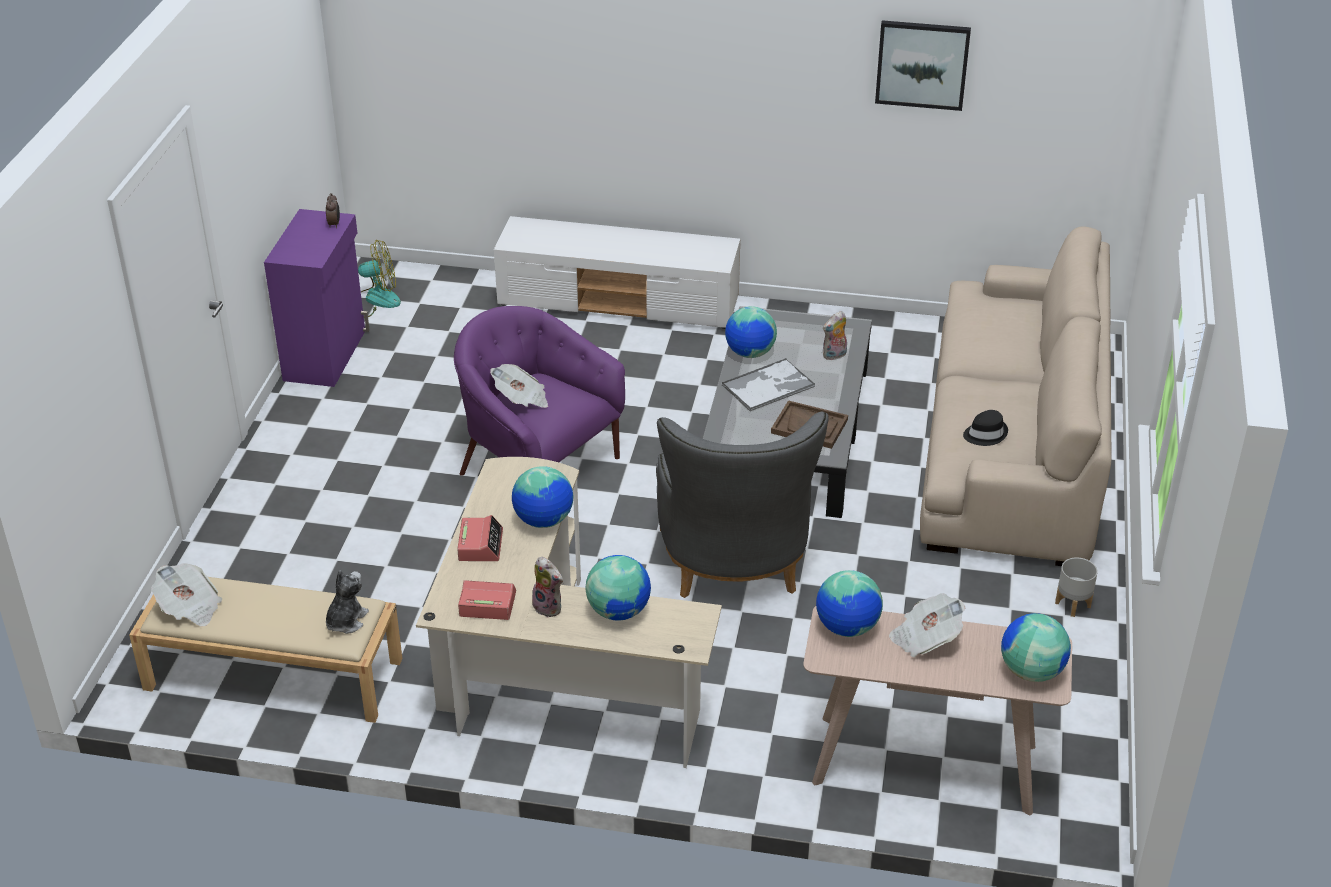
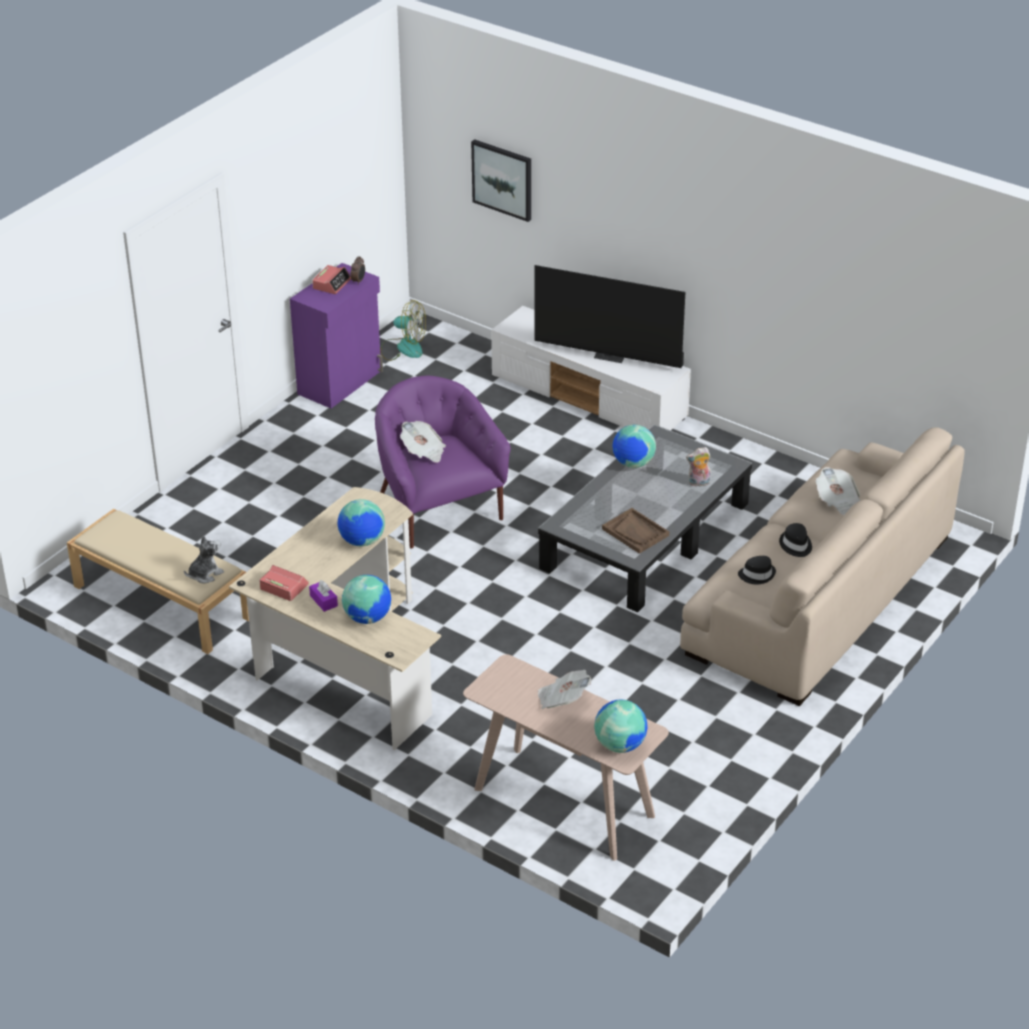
camera: 25 degrees right, 0 degrees up
(190, 608) = (111, 535): newspaper -> newspaper (837, 501)
(480, 545) = (307, 545): alarm clock -> alarm clock (332, 284)
(549, 607) = (323, 601): plush toy -> purple tissue box
(645, 245) = (611, 355): none -> television
(734, 570) = (527, 627): grey armchair -> none
(769, 386) = (628, 492): tray -> none
(847, 628) = (513, 676): globe -> none
(922, 64) = (831, 258): picture -> picture (502, 179)
(998, 391) = (795, 545): none -> black hat
(1073, 605) = (767, 729): grey planter -> none

